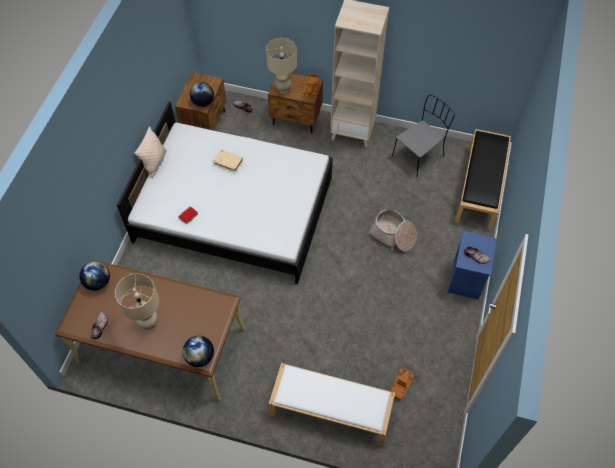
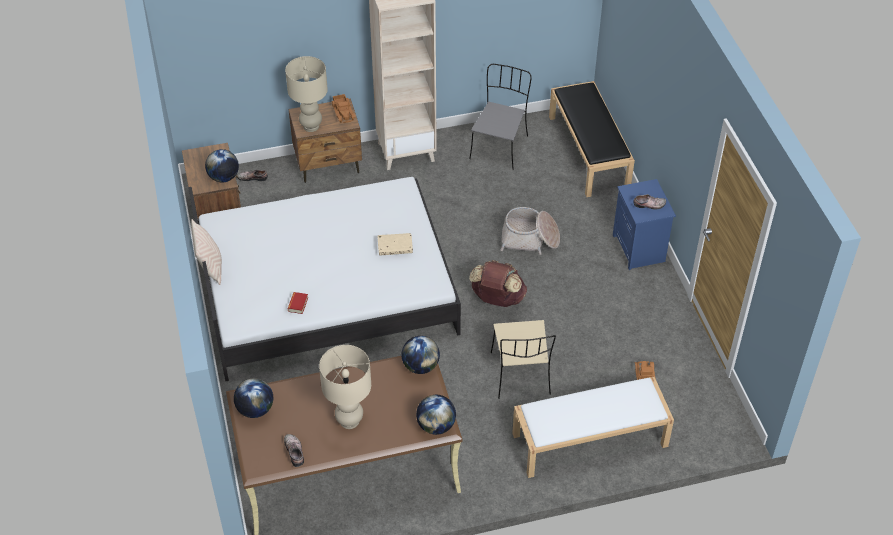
camera: 30 degrees left, 10 degrees down
(222, 306) = (420, 366): none -> globe
(228, 162) = (302, 230): beige book -> beige book (395, 247)
(317, 335) = (521, 375): none -> beige chair
(340, 270) = (497, 299): none -> brown backpack

